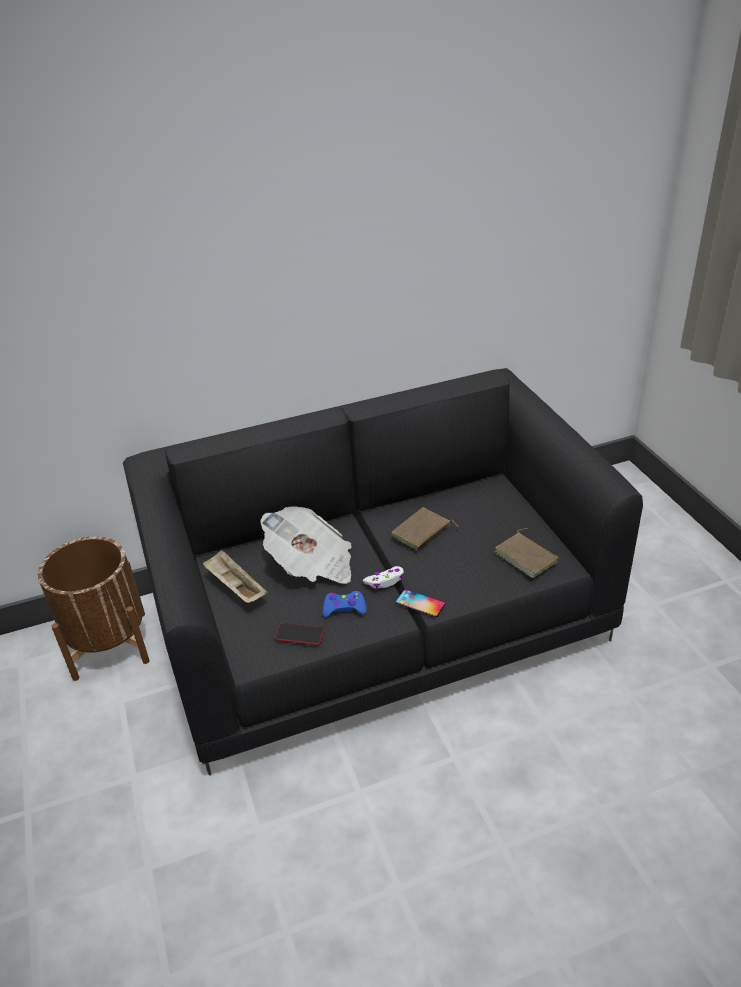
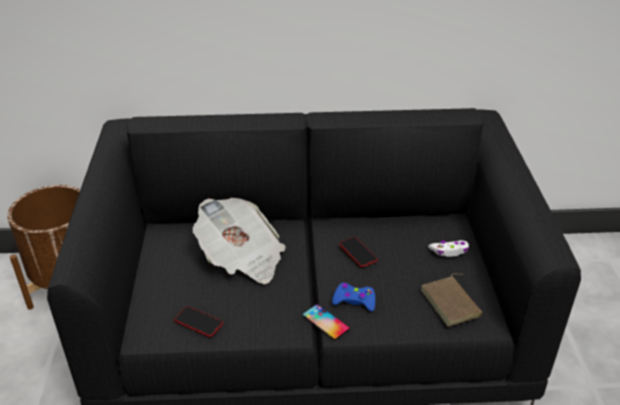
camera: 15 degrees right, 0 degrees up
(235, 587) = (164, 262): beige tray -> none
(344, 608) = (251, 307): blue game controller -> blue game controller (354, 301)
(385, 581) = (302, 291): white game controller -> white game controller (449, 251)
(422, 532) = (358, 252): brown book -> phone

